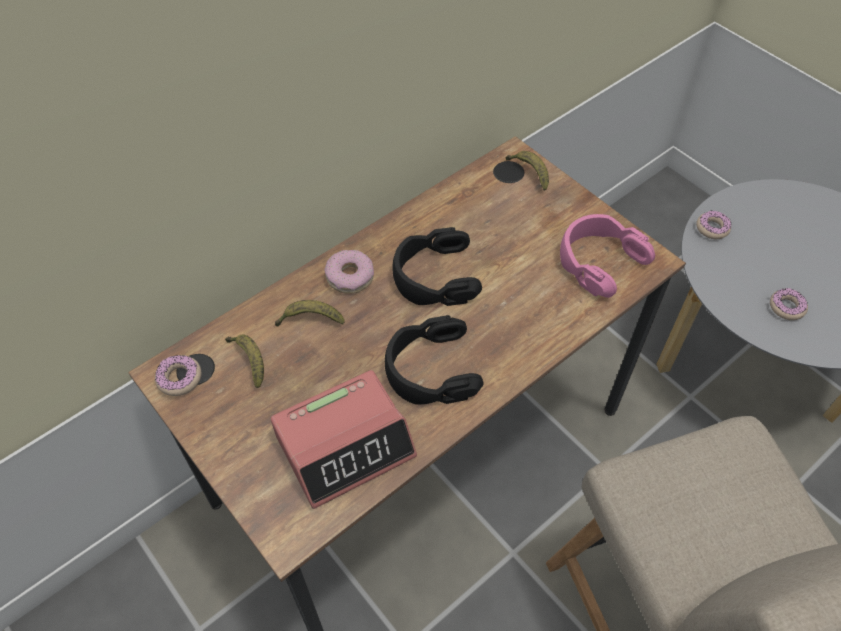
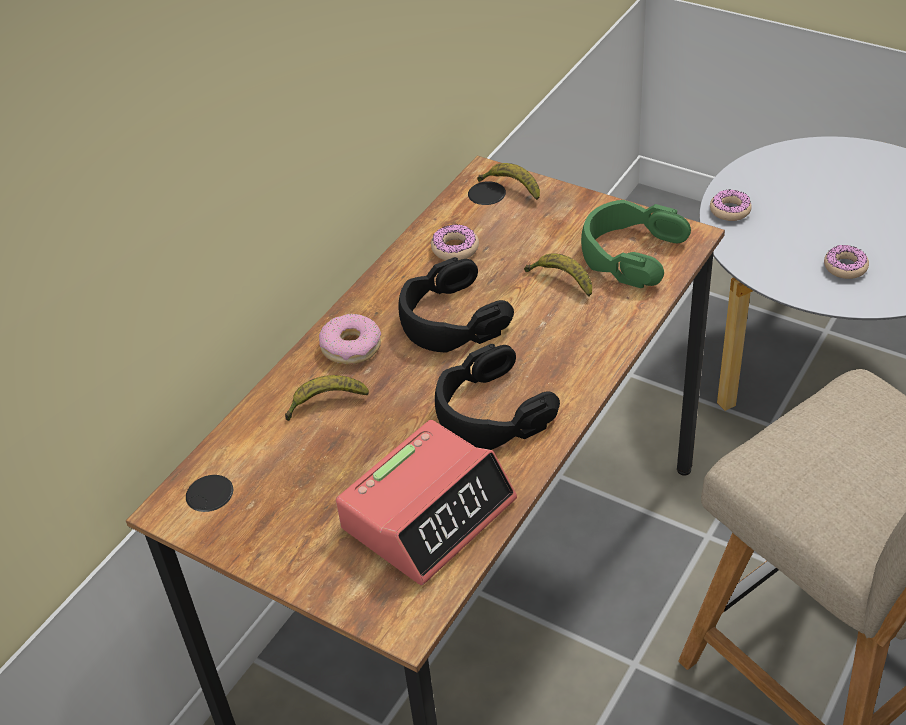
camera: 15 degrees left, 10 degrees down
(179, 378) = (195, 507): donut -> donut (455, 248)
(249, 361) = (272, 465): banana -> banana (561, 280)
(599, 261) = (629, 253): pink headphones -> green headphones

